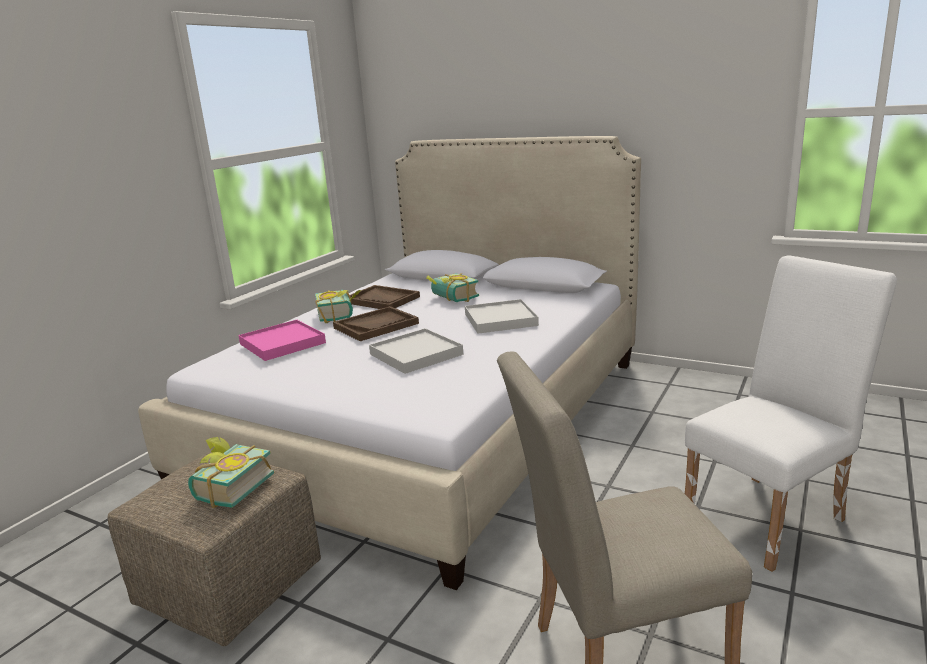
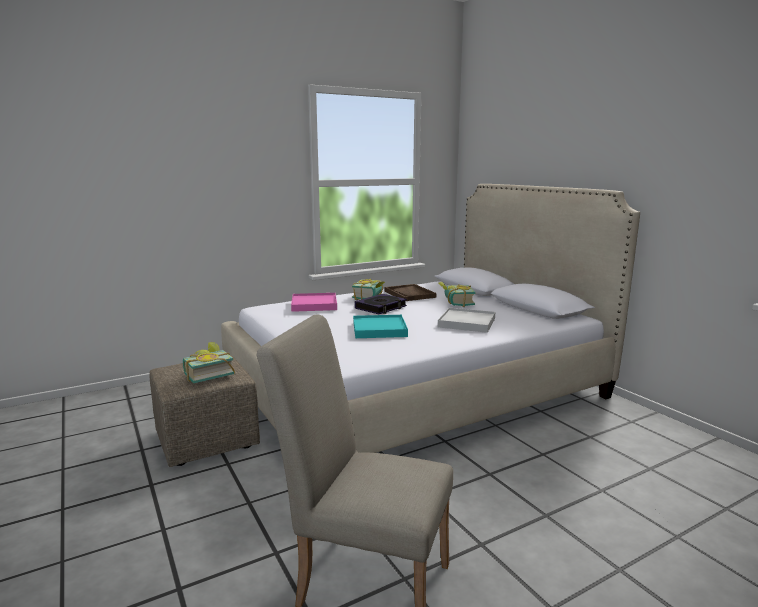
camera: 30 degrees right, 5 degrees down
(376, 326) = (381, 307): brown tray -> book
(416, 354) = (379, 329): white tray -> turquoise tray
(771, 515) = (604, 548): white chair -> none

